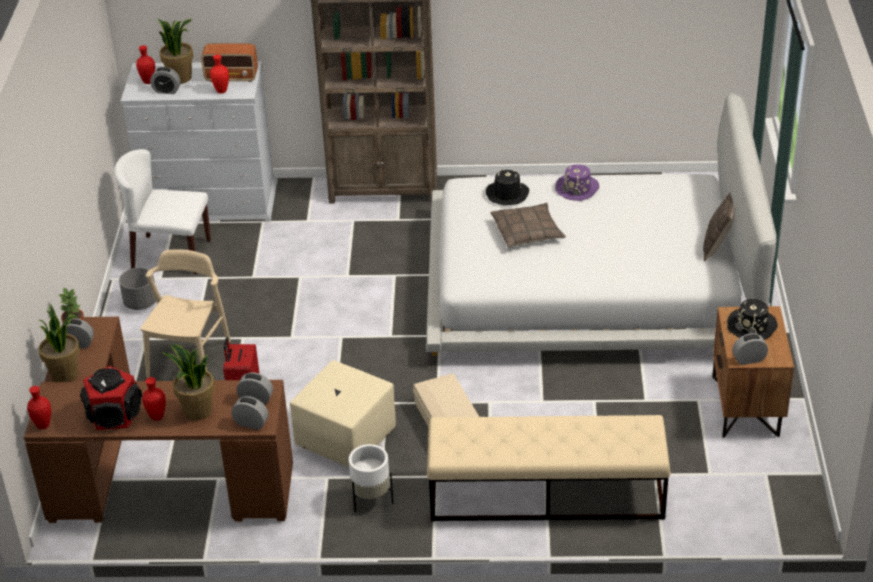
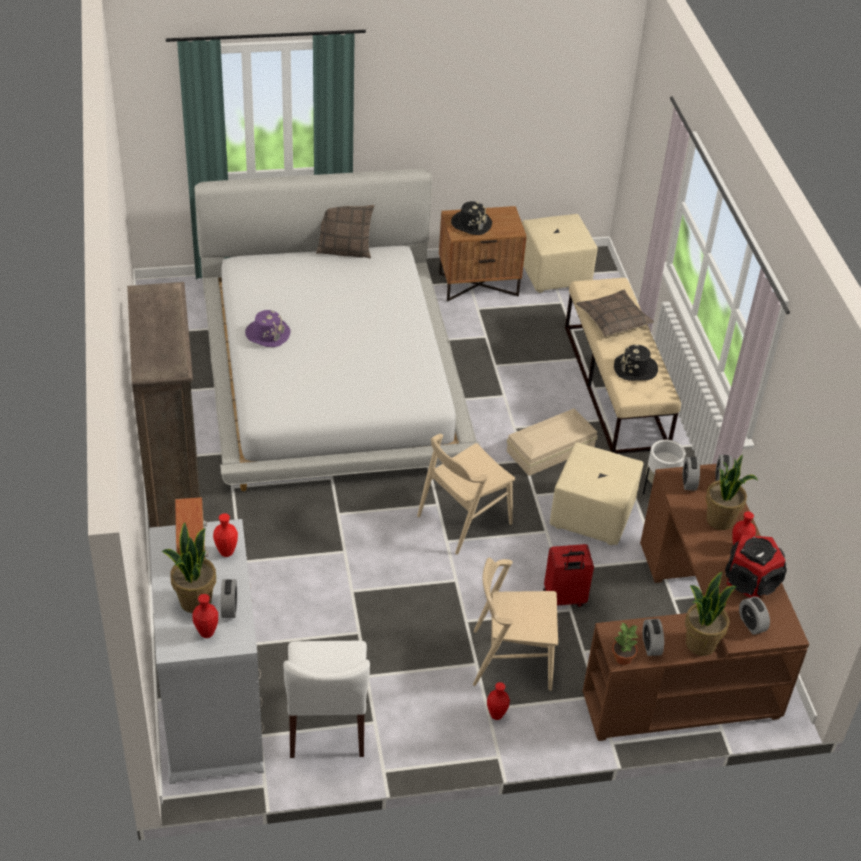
camera: 105 degrees left, 5 degrees up
(43, 425) = (787, 632): red vase -> red vase (496, 715)
(140, 303) = (425, 730): grey planter -> none
(365, 350) = (463, 520): none -> beige chair
(507, 194) = (283, 380): black hat -> black hat (635, 369)
(527, 232) = (346, 362): pillow -> pillow (613, 319)
(749, 359) = (514, 226): alarm clock -> alarm clock (751, 624)
(768, 477) = (555, 274): none -> beige ottoman

